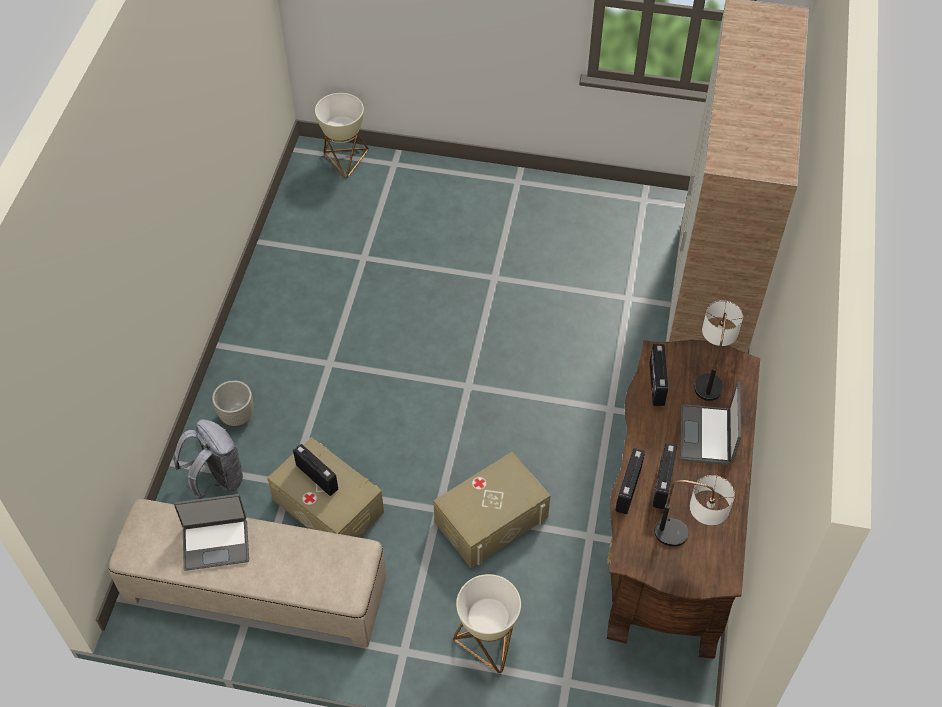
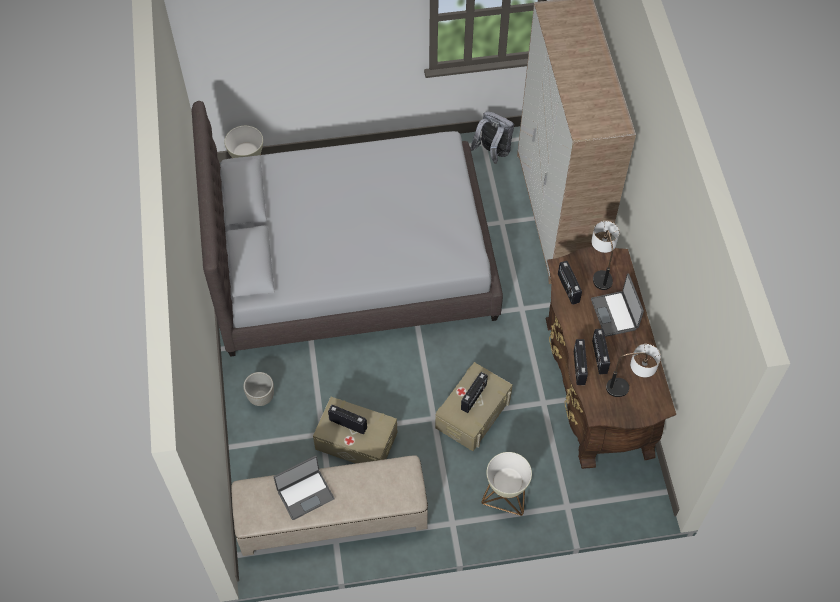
camera: 20 degrees left, 5 degrees up
(217, 480) = (268, 448): grey backpack -> grey backpack (492, 153)
(421, 289) = (352, 260): none -> grey bed
(492, 496) = (474, 397): none -> radio

